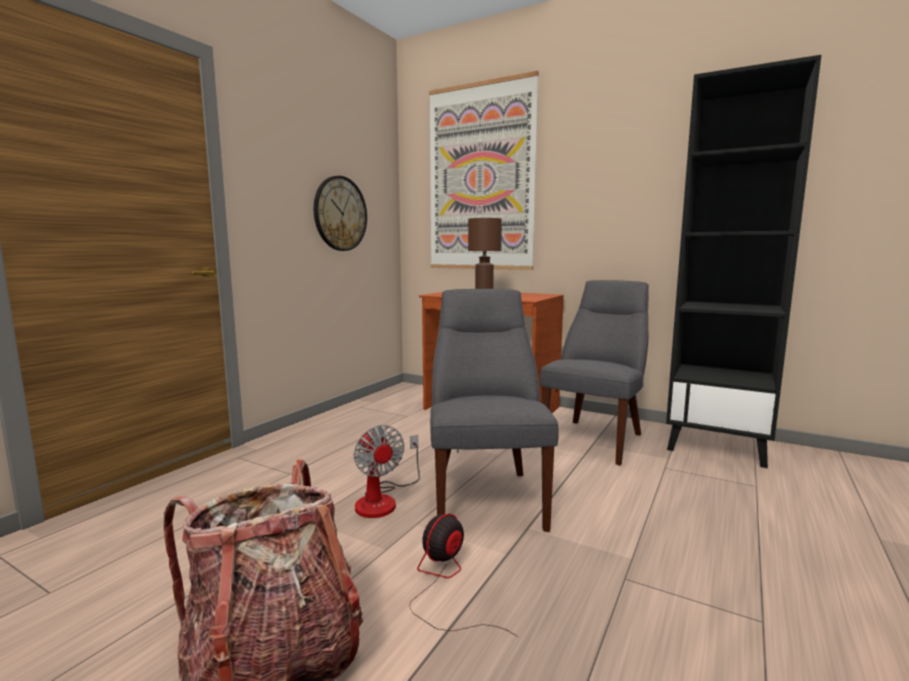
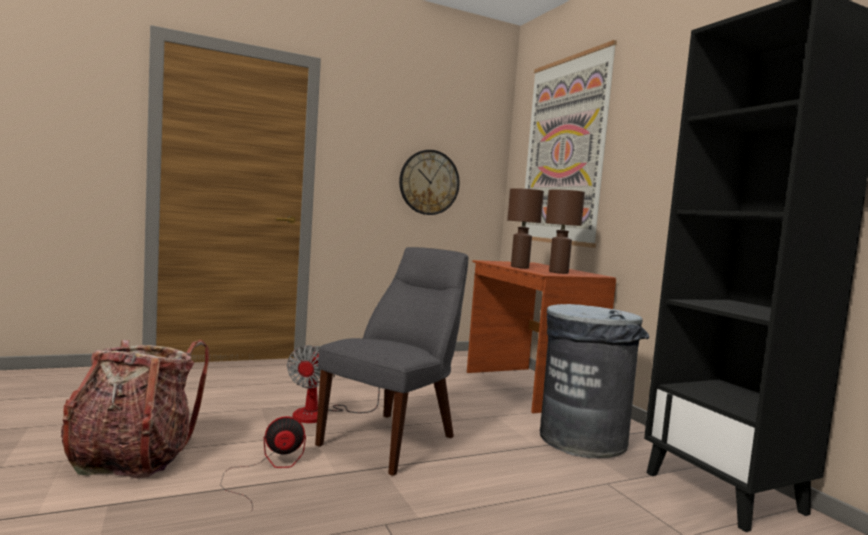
camera: 35 degrees right, 5 degrees down
(526, 297) = (558, 272): none -> brown table lamp
(595, 439) = (582, 439): grey chair -> grey trash can

